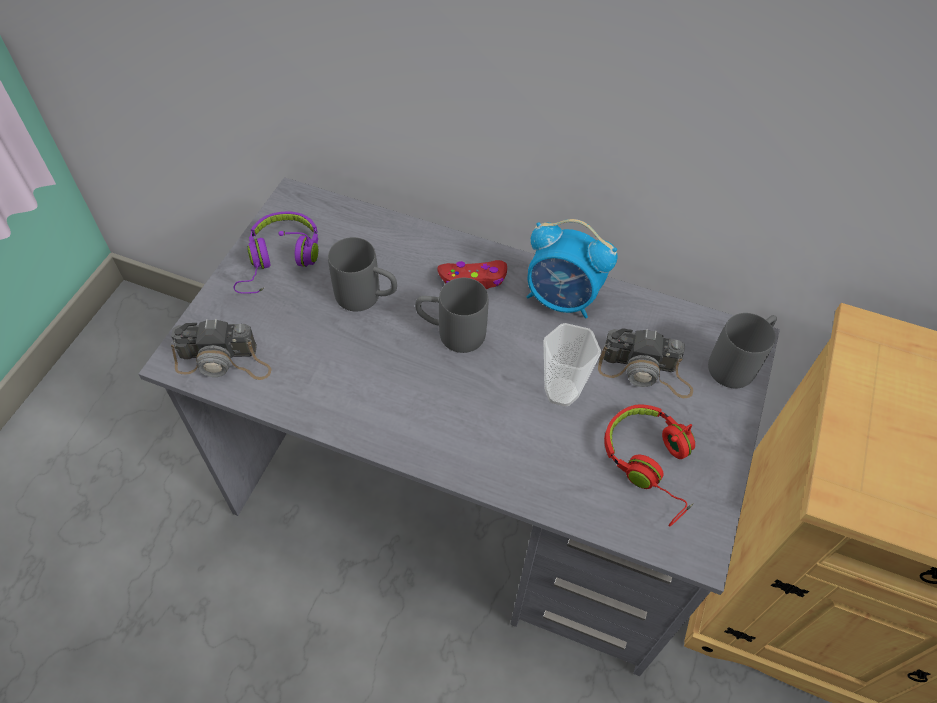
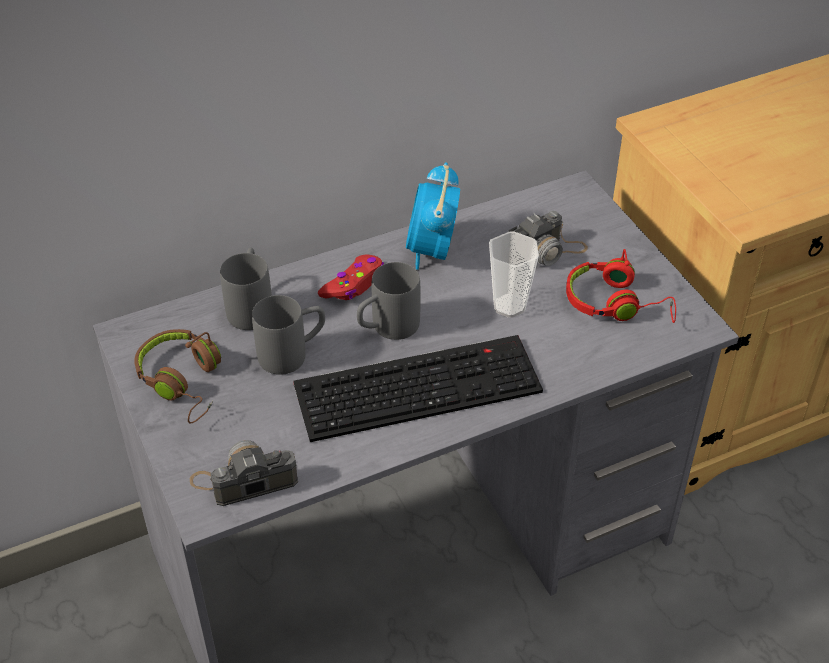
camera: 45 degrees left, 10 degrees down
(224, 361) = (244, 479): camera -> camera turned 150 degrees counterclockwise
(280, 260) = (184, 382): purple headphones -> brown headphones
(415, 396) = (419, 385): none -> keyboard
(562, 299) = (432, 251): alarm clock -> alarm clock turned 120 degrees clockwise
(738, 362) = (588, 207): grey mug -> grey mug (251, 306)

